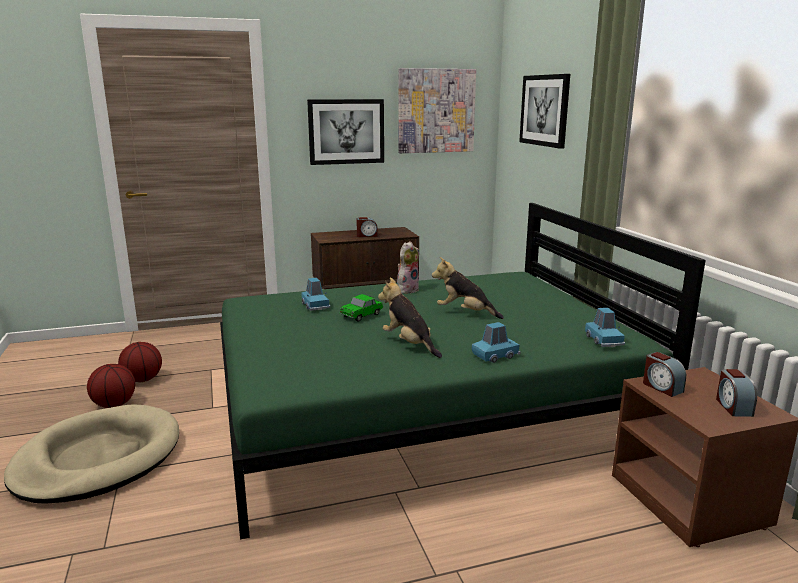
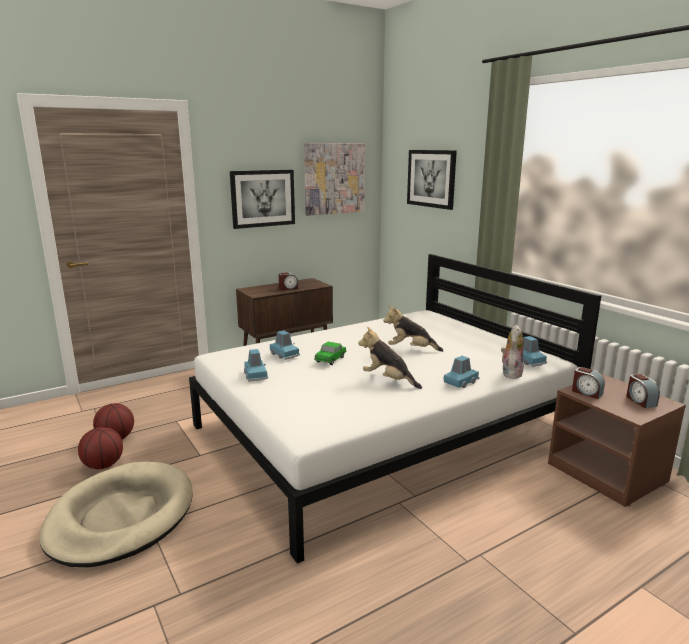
camera: 15 degrees left, 0 degrees up
(267, 324) = (255, 375): none -> blue toy car
(407, 289) = (349, 333): plush toy -> plush toy (510, 373)
(424, 410) = (383, 432): green bed -> white bed

